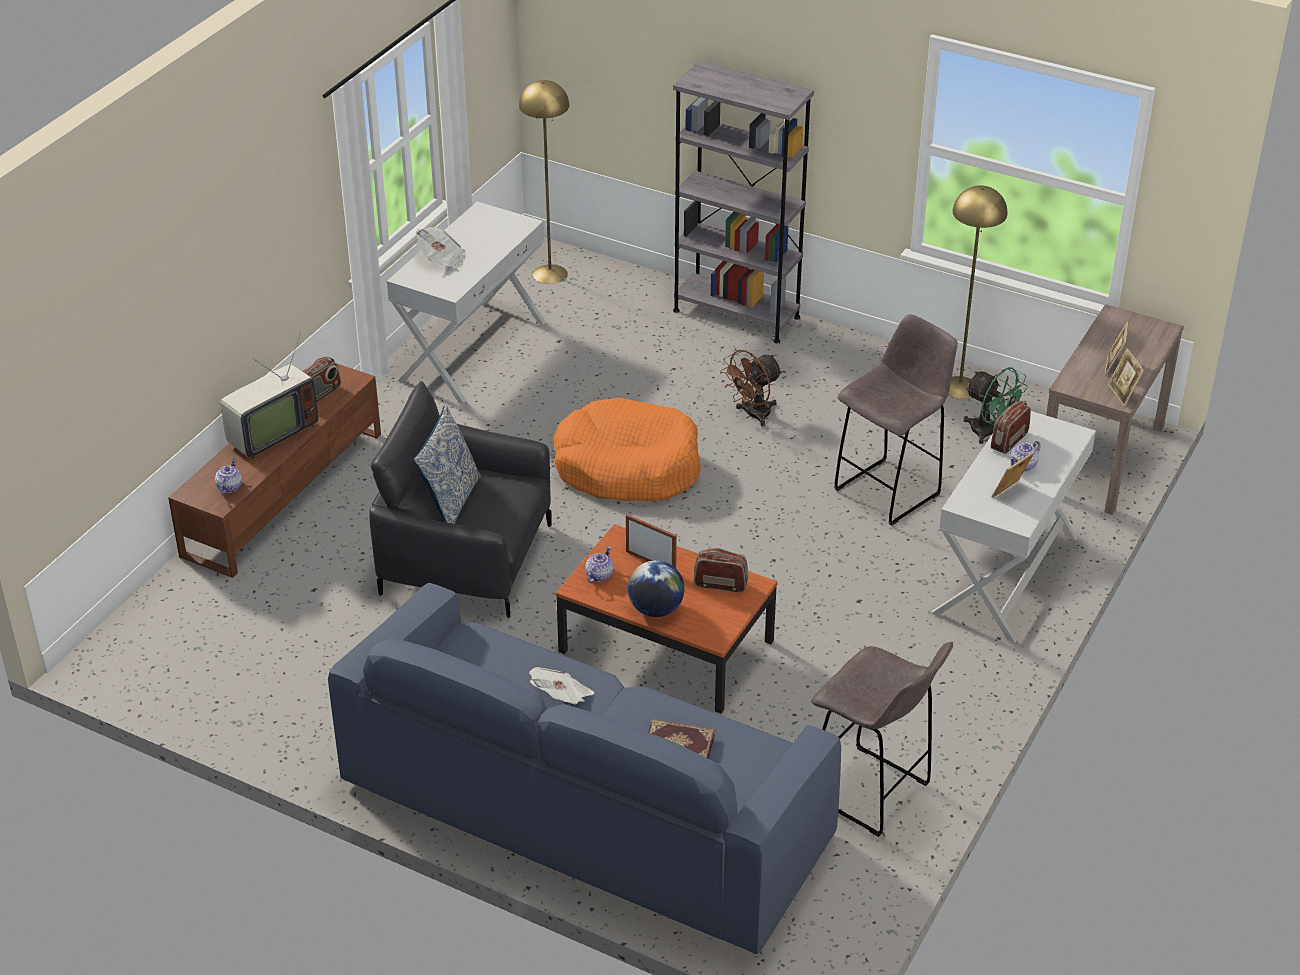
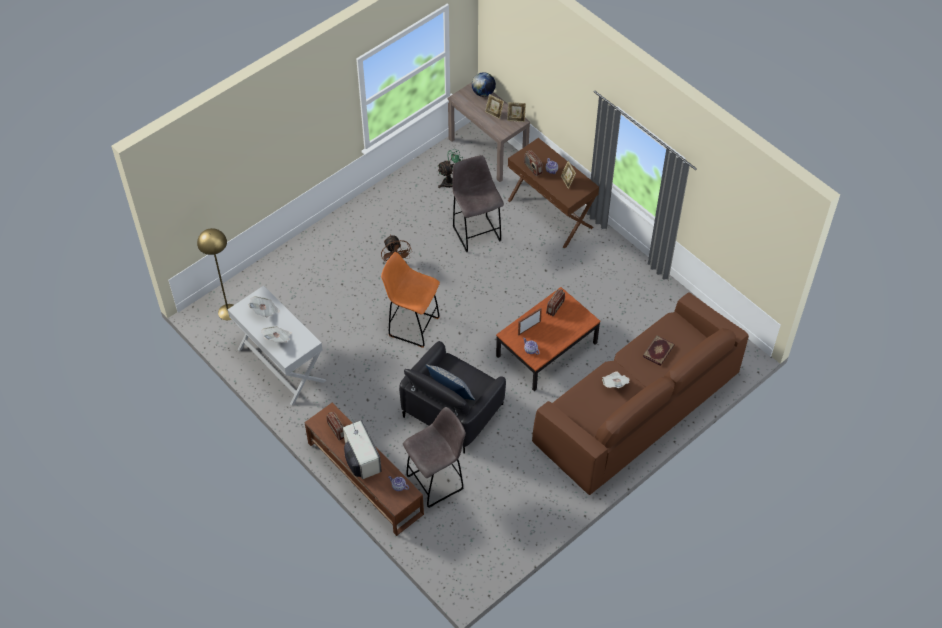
camera: 70 degrees left, 15 degrees up
(491, 234) = (265, 311): none -> newspaper
(585, 809) = (637, 408): blue sofa -> brown sofa
(627, 467) = (412, 326): orange dog bed -> orange stool
(656, 609) = (562, 336): globe -> globe (483, 93)
(736, 314) = (308, 244): grey bookcase -> none
(872, 793) = (662, 306): grey stool -> grey stool (436, 482)
(960, 387) = (413, 179): yellow floor lamp -> none
(1006, 575) = (550, 213): white console table -> brown console table

